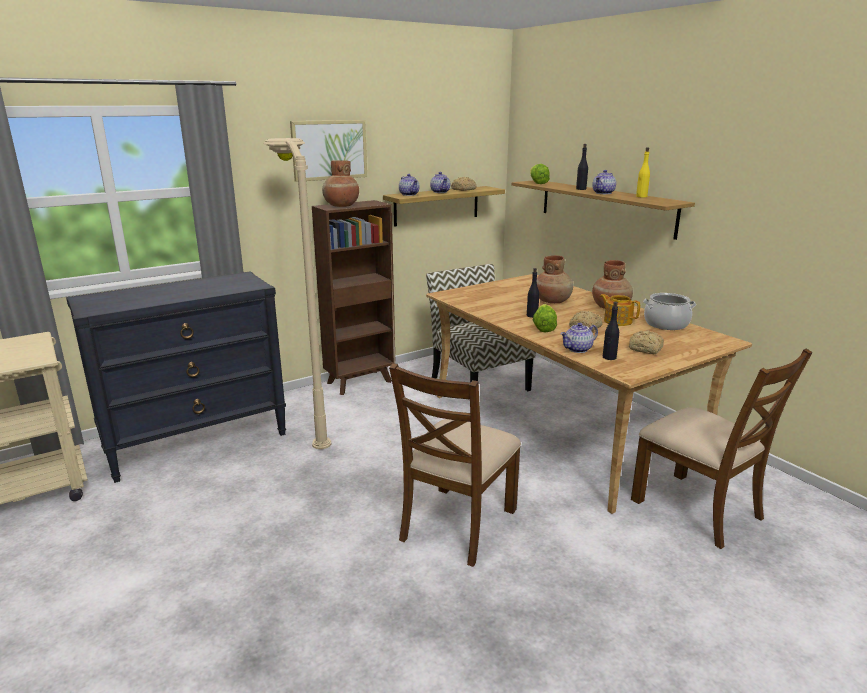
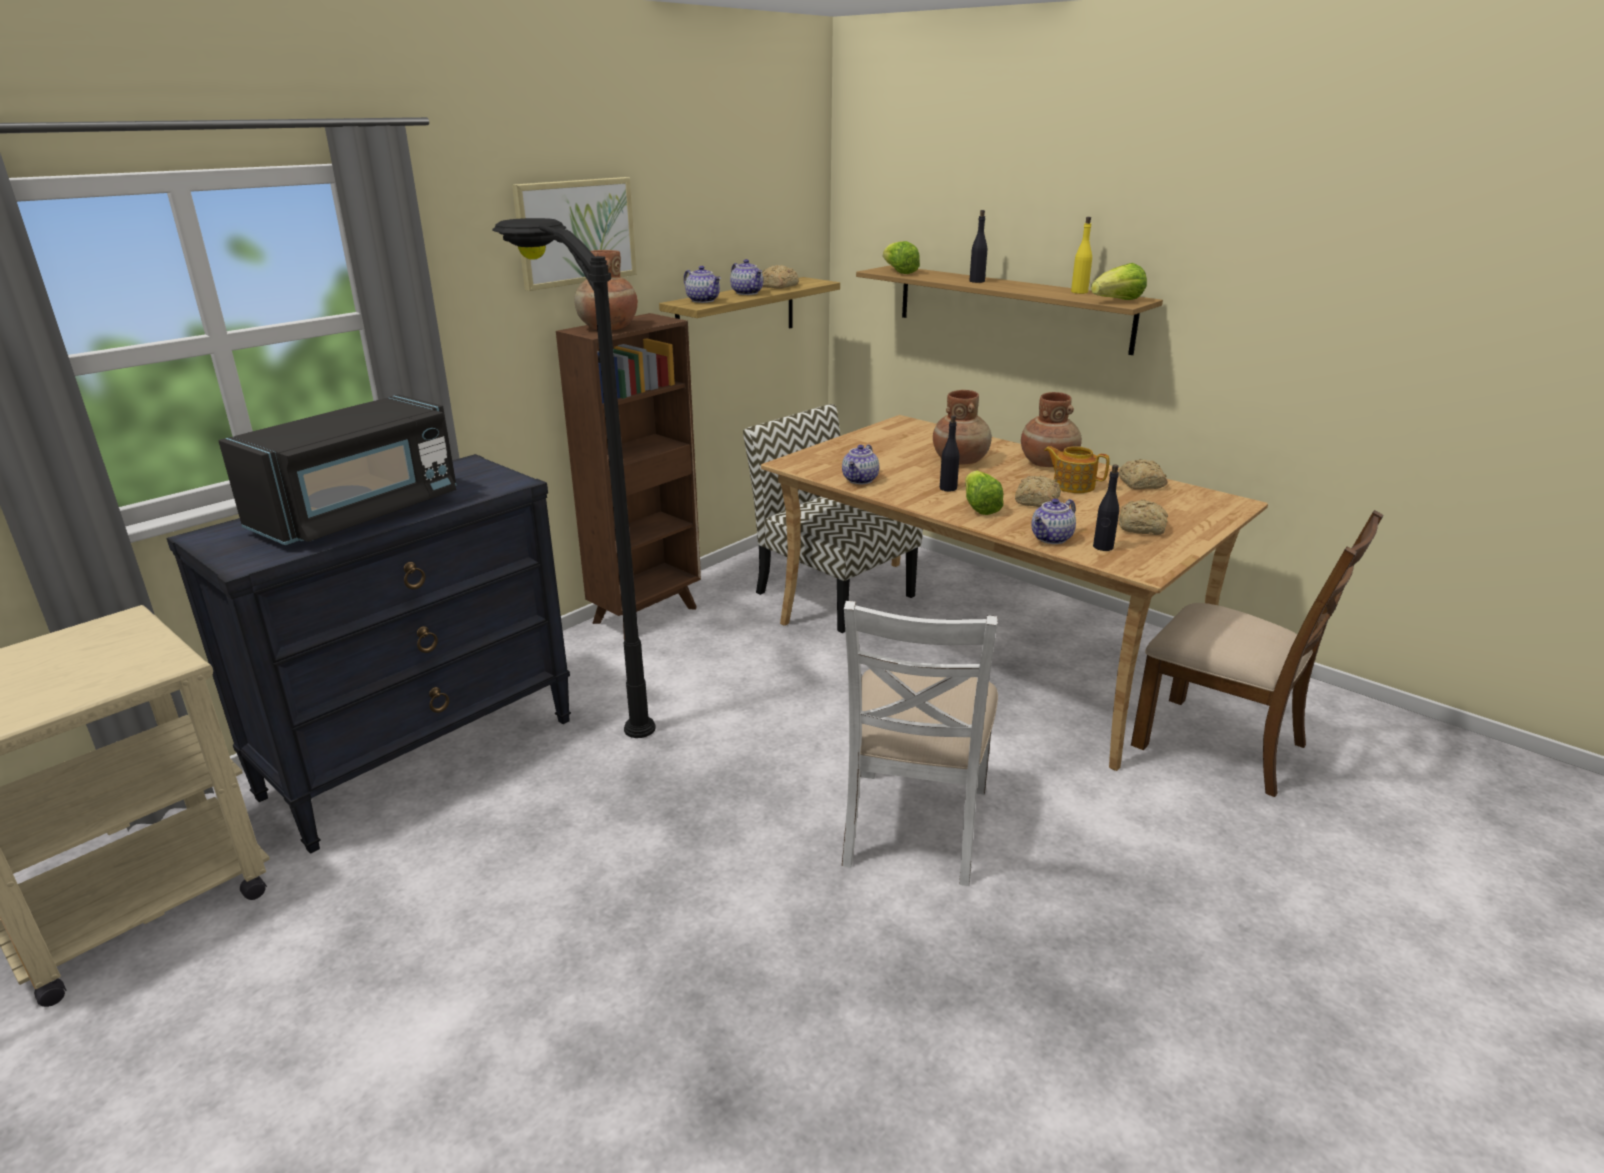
camera: 15 degrees left, 5 degrees up
(165, 294) = (359, 514): none -> black microwave
(310, 418) = (597, 687): beige floor lamp -> black floor lamp
(457, 524) = (913, 824): brown chair -> white chair
(603, 193) = (1019, 288): teapot -> teapot (861, 480)
(660, 202) = (1117, 301): none -> lettuce
(666, 324) = (1140, 484): cooking pot -> bread

